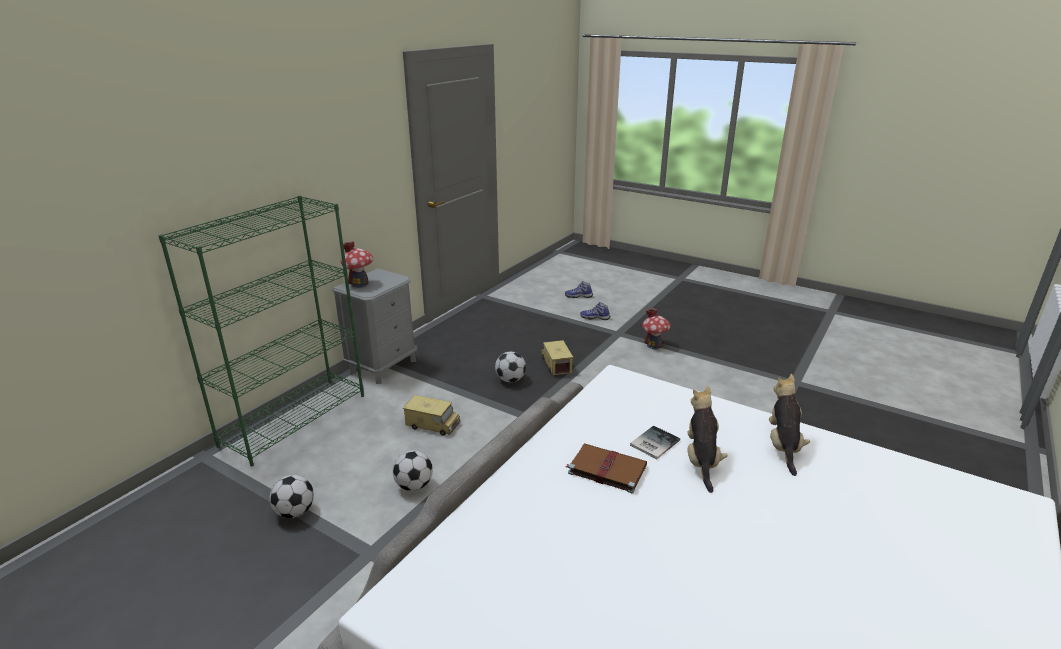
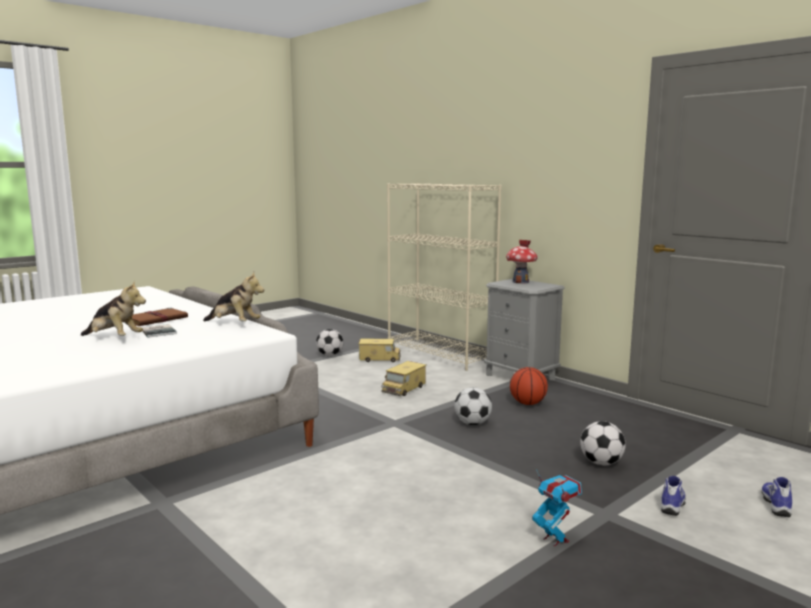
camera: 105 degrees right, 15 degrees down
(295, 419) = (440, 354): green bookcase -> beige bookcase
(414, 485) = (326, 381): football -> football (601, 463)
(456, 360) = (527, 403): none -> basketball
(556, 365) = (501, 451): toy truck -> toy truck (379, 359)
(654, 345) = (555, 539): toy house -> toy robot
(783, 446) = (73, 362): plush toy -> plush toy (234, 324)

